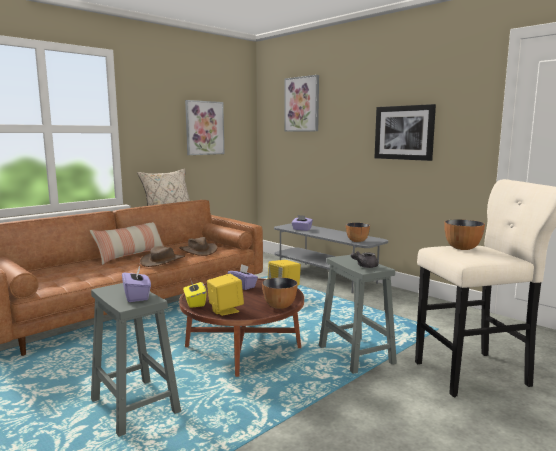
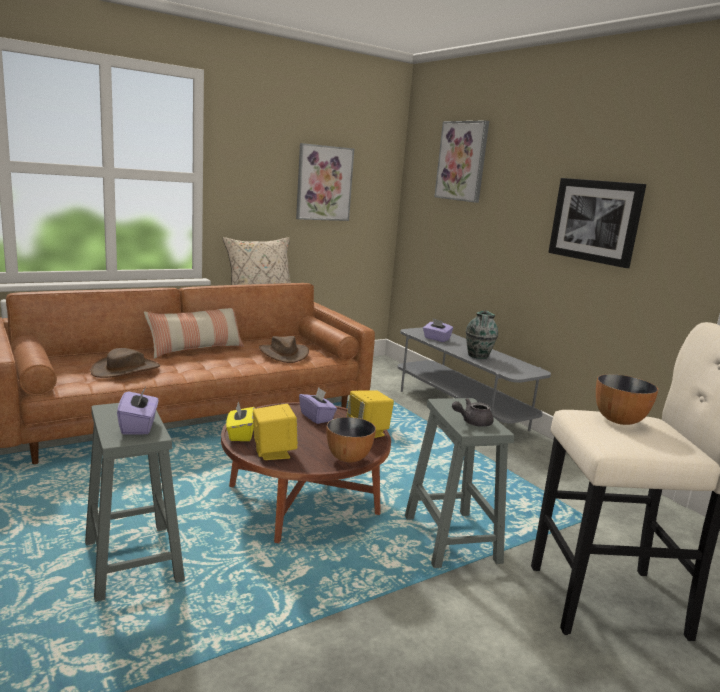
camera: 10 degrees right, 5 degrees up
(163, 261) = (230, 363): brown hat -> brown hat (126, 369)
(335, 236) = (478, 356): none -> vase
(357, 241) = (504, 369): bowl -> none

